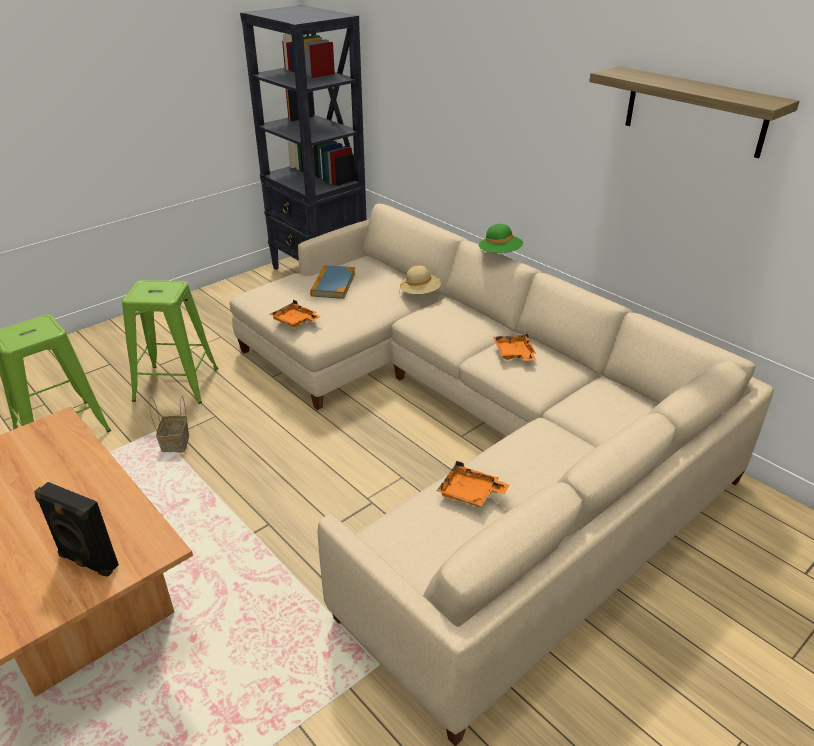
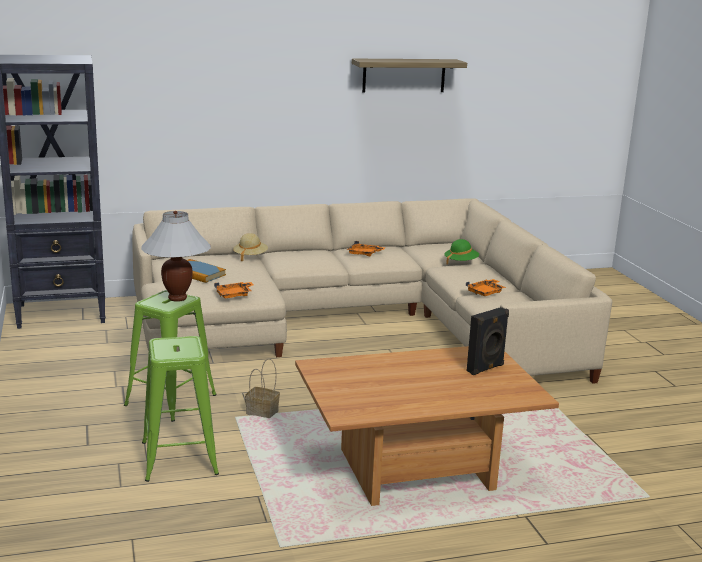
camera: 65 degrees left, 15 degrees down
(163, 293) = (177, 298): none -> white table lamp
(500, 254) = (293, 204): green hat -> green hat (461, 262)

